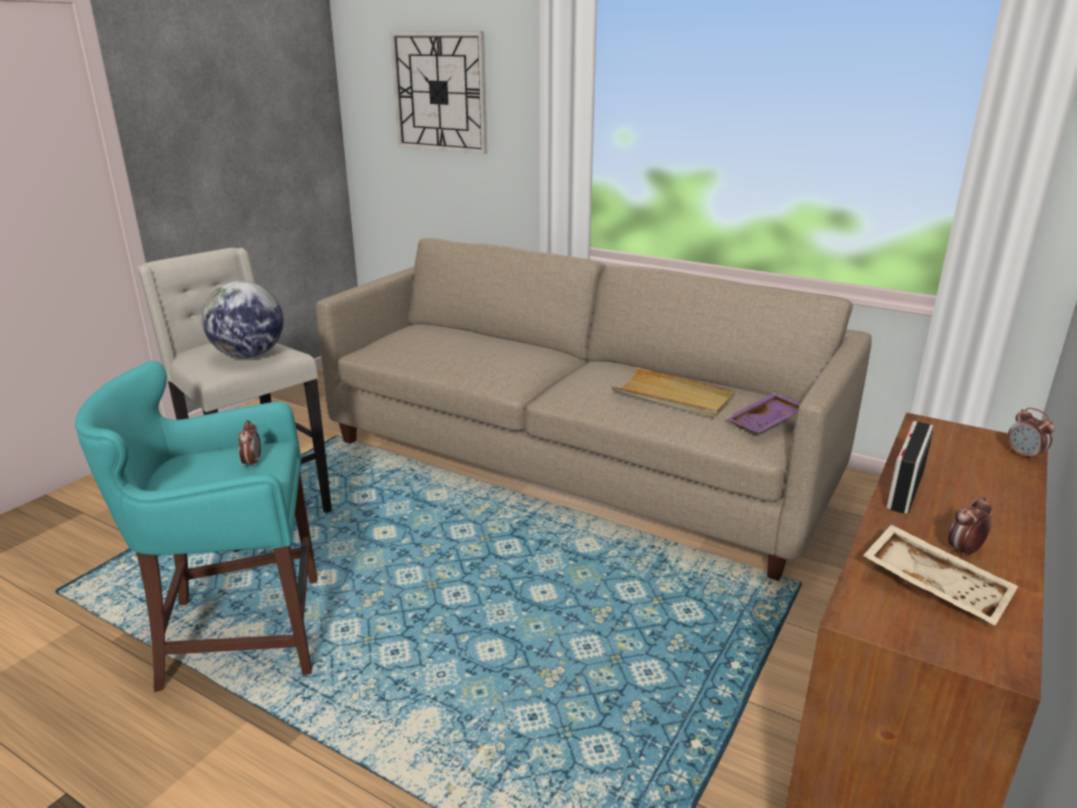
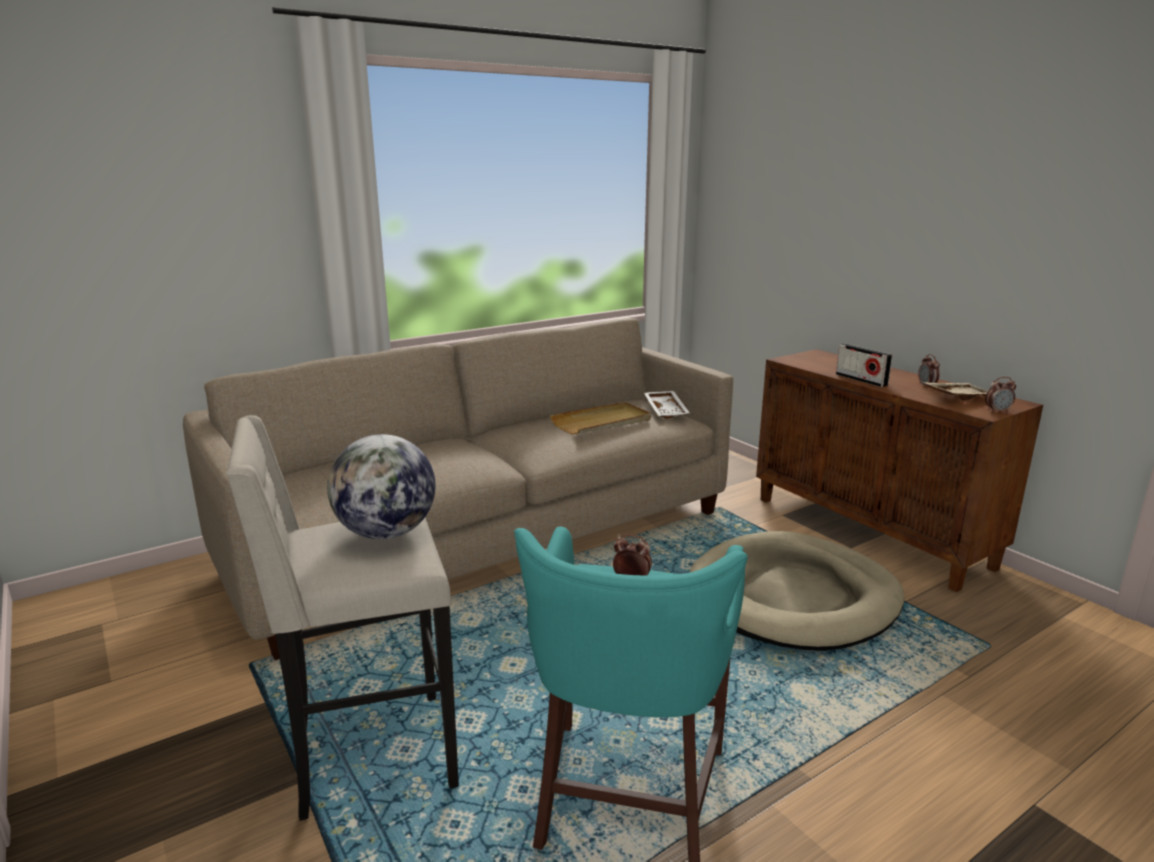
camera: 65 degrees left, 5 degrees down
(440, 92) = (134, 197): wall clock -> none
(623, 685) = (793, 597): none -> beige dog bed
(766, 422) = (667, 410): purple tray -> white tray
(1024, 455) = (831, 355): alarm clock -> alarm clock (997, 411)

